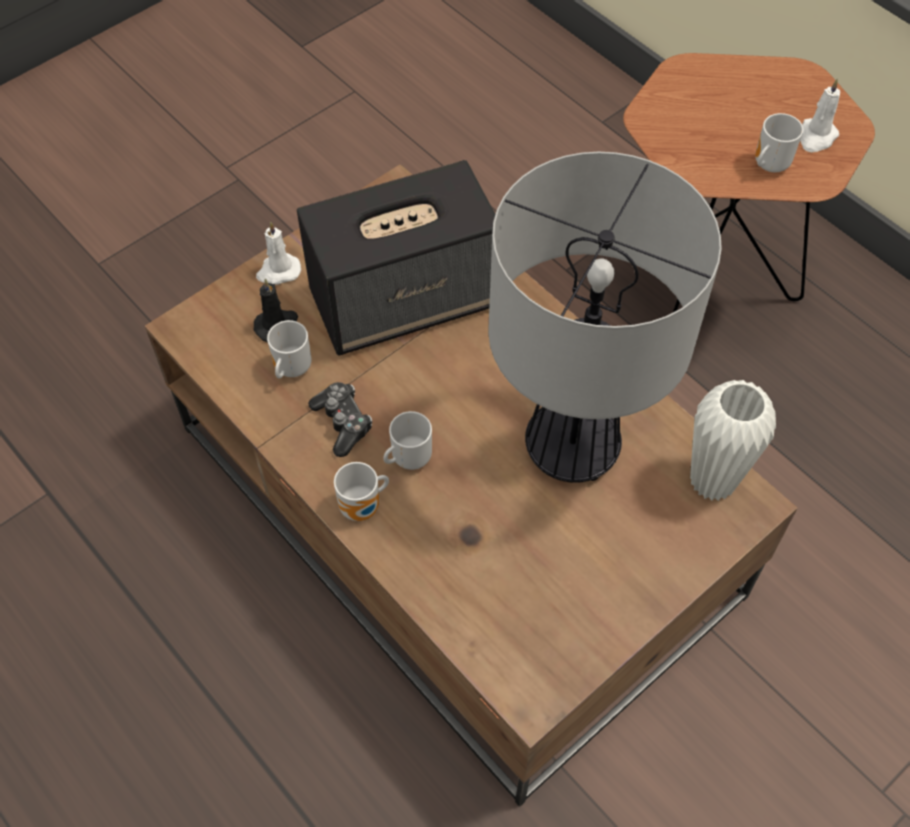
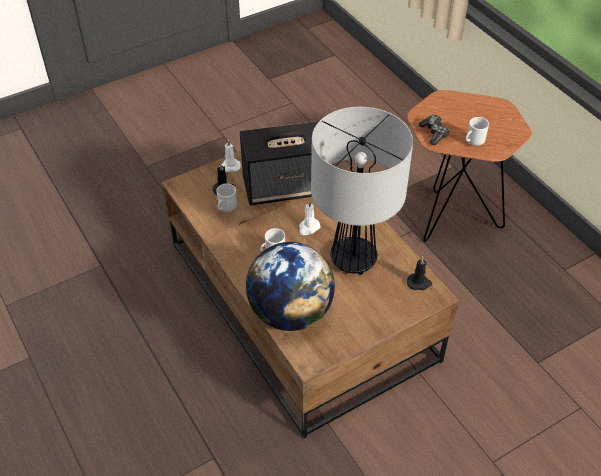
camera: 10 degrees right, 10 degrees down
(343, 423) = (245, 234): game controller -> game controller (434, 133)
(363, 508) = (247, 271): mug -> none
(472, 590) = (290, 312): none -> globe
(712, 481) = (419, 283): white vase -> black candle
(816, 137) = (501, 133): white candle -> white candle (308, 228)

